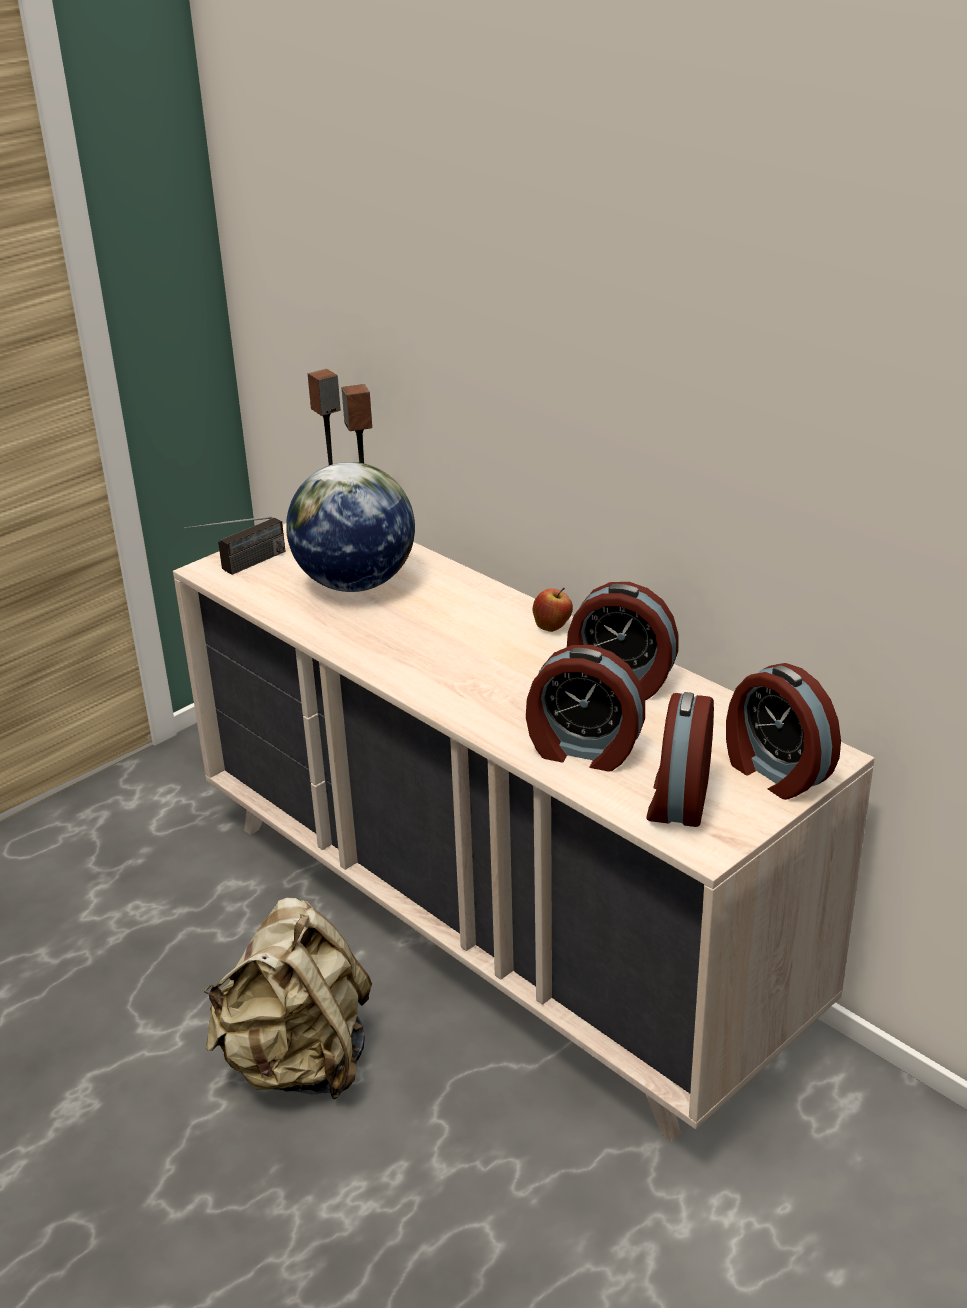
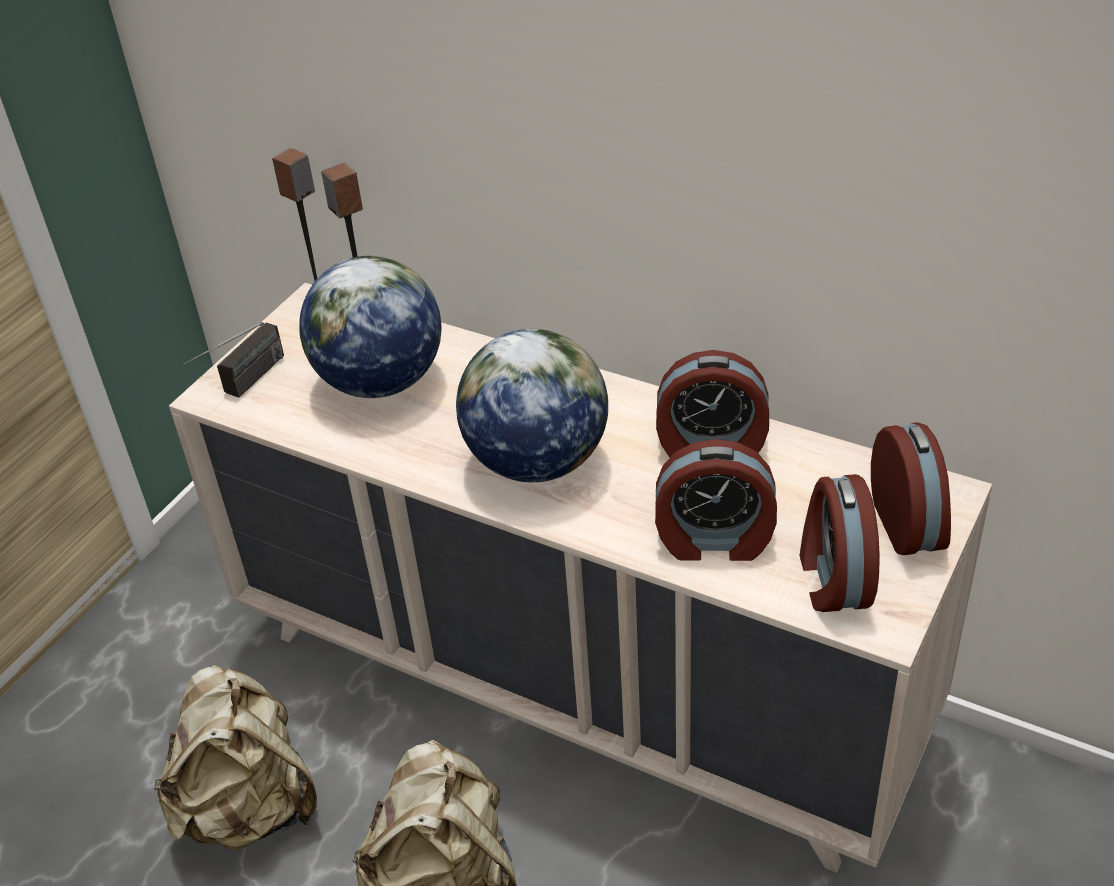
camera: 15 degrees left, 10 degrees up
(158, 956) = (250, 808): none -> beige backpack
(457, 663) = (537, 461): none -> globe
(553, 627) = (613, 394): apple -> none
(775, 772) = (909, 524): alarm clock -> alarm clock turned 135 degrees counterclockwise

